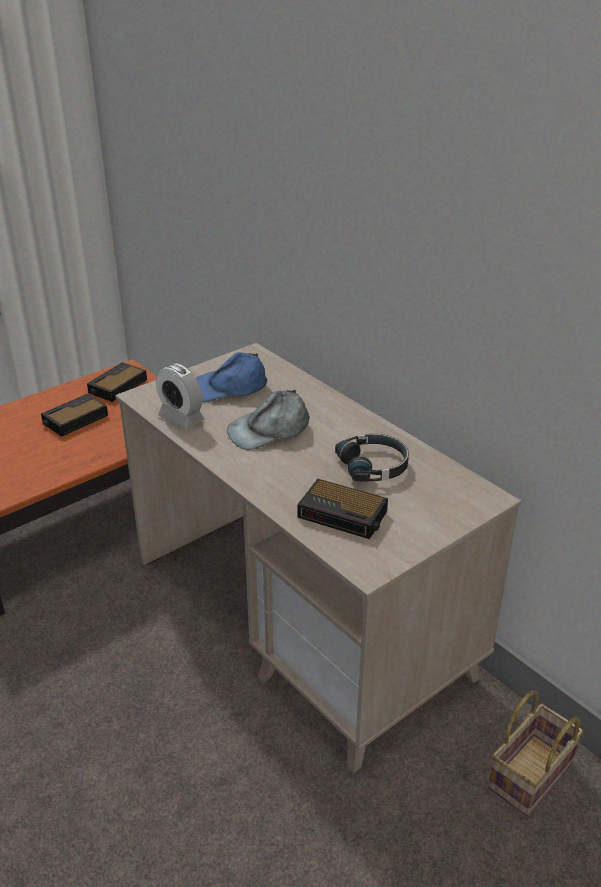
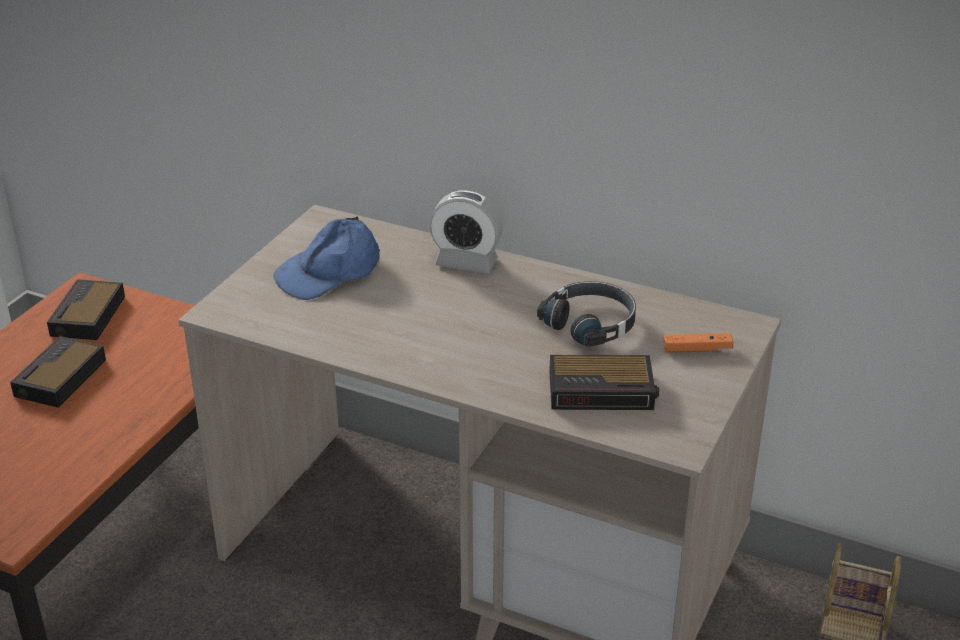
camera: 25 degrees left, 0 degrees up
(181, 418) = (300, 327): alarm clock -> alarm clock (466, 262)
(269, 430) = (428, 313): grey cap -> none
(437, 505) = (697, 349): none -> orange game controller

